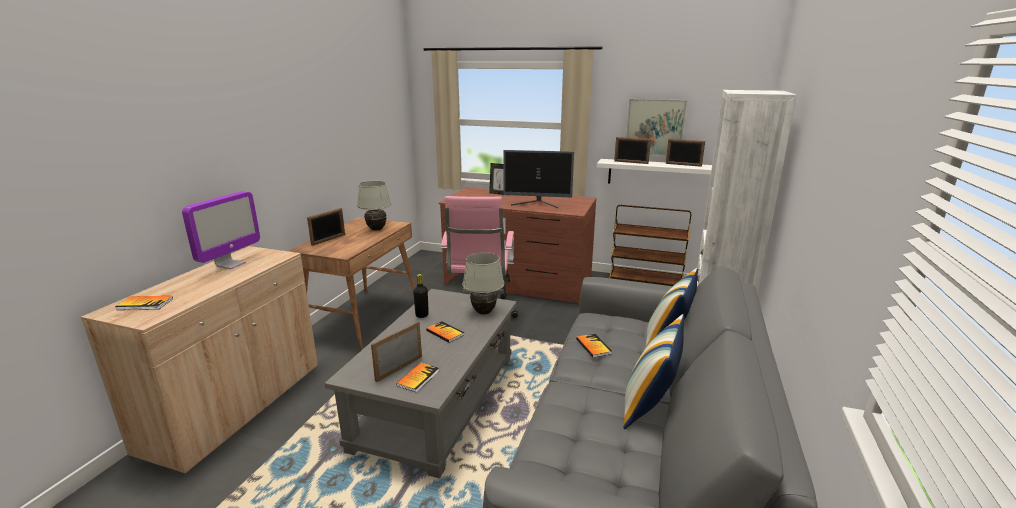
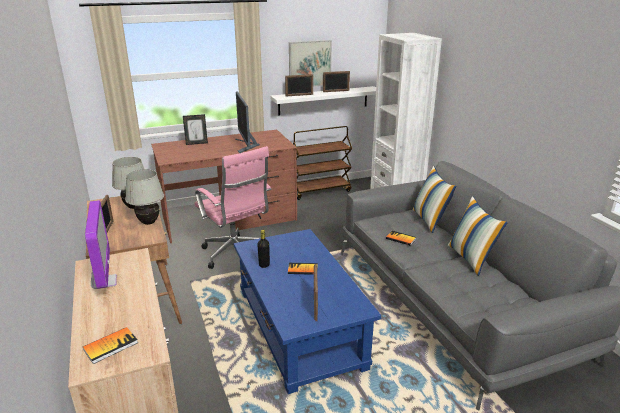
camera: 40 degrees left, 5 degrees up
(418, 378) = (338, 305): book -> none
(437, 401) = (299, 328): grey coffee table -> blue coffee table
(484, 312) = (303, 245): white table lamp -> white table lamp (149, 222)
(537, 204) = (246, 146): monitor -> monitor turned 105 degrees clockwise

